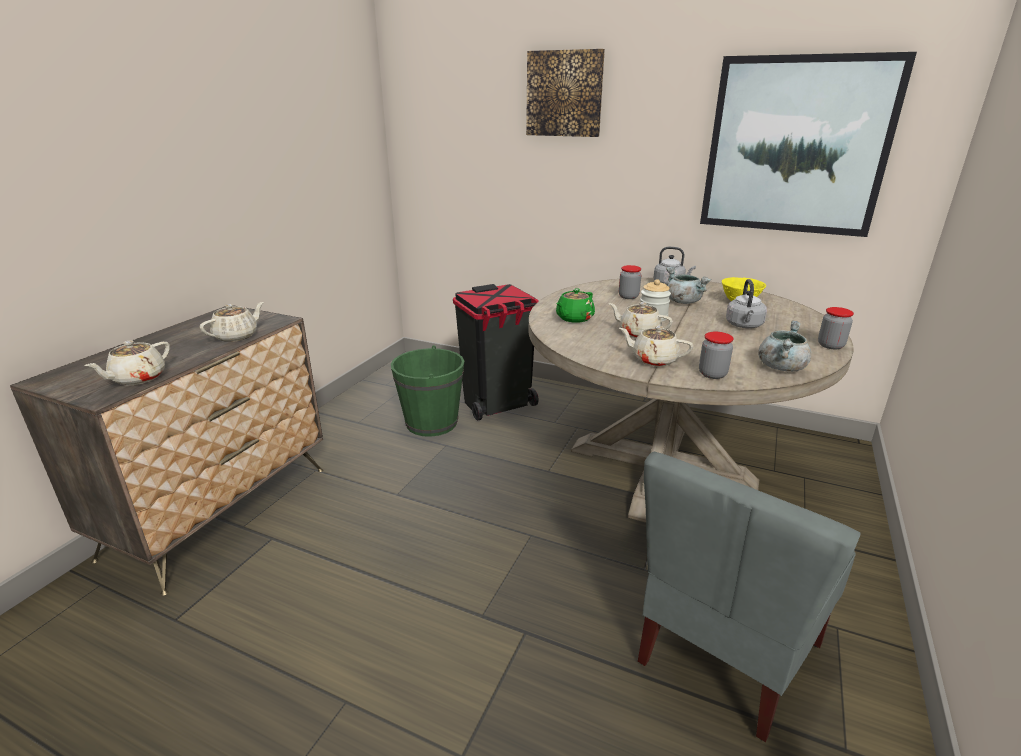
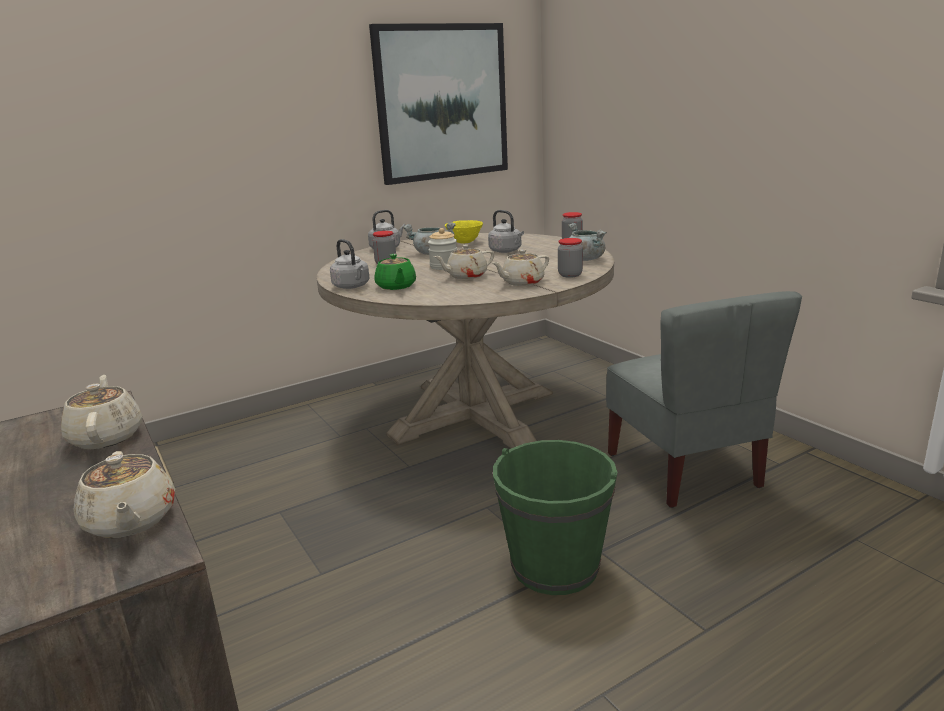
camera: 55 degrees left, 5 degrees down
(431, 423) = (220, 509): green bucket -> green bucket (555, 566)
(497, 405) = (257, 456): black trash can -> none
(555, 305) = (352, 286): none -> grey kettle
(564, 94) = (210, 64): picture -> none

